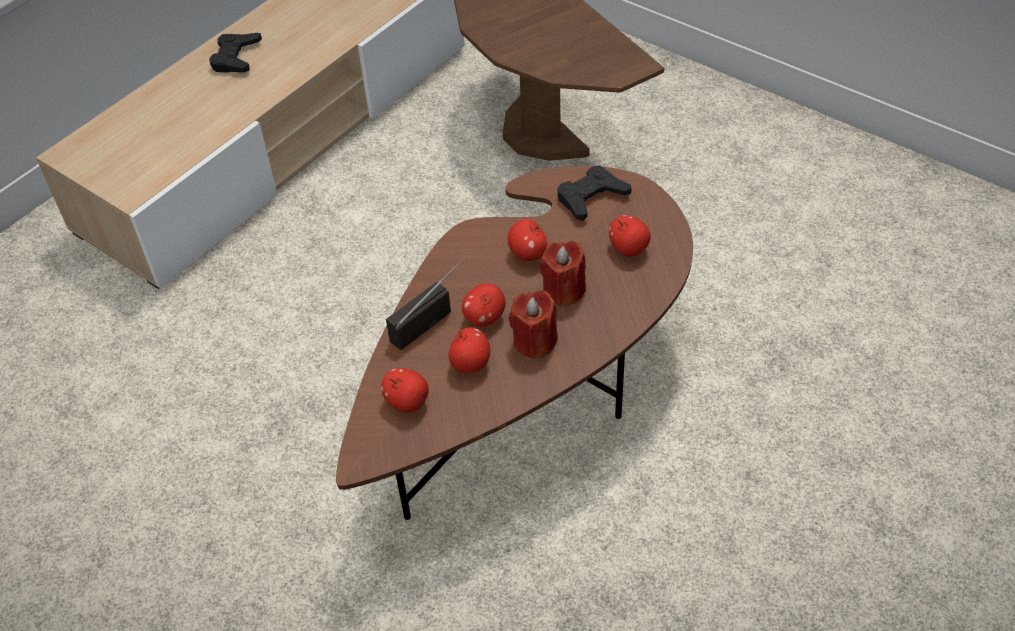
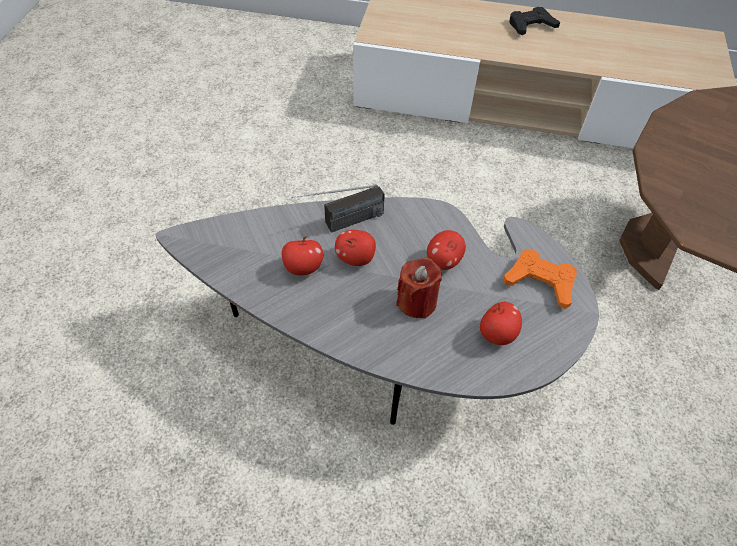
camera: 60 degrees right, 5 degrees up
(407, 402) = (247, 243): apple -> none
(432, 315) = (341, 224): radio -> radio turned 135 degrees clockwise
(530, 388) = (387, 345): brown coffee table -> grey coffee table
(534, 341) = (348, 302): red candle -> none
(591, 197) = (540, 281): black game controller -> orange game controller

